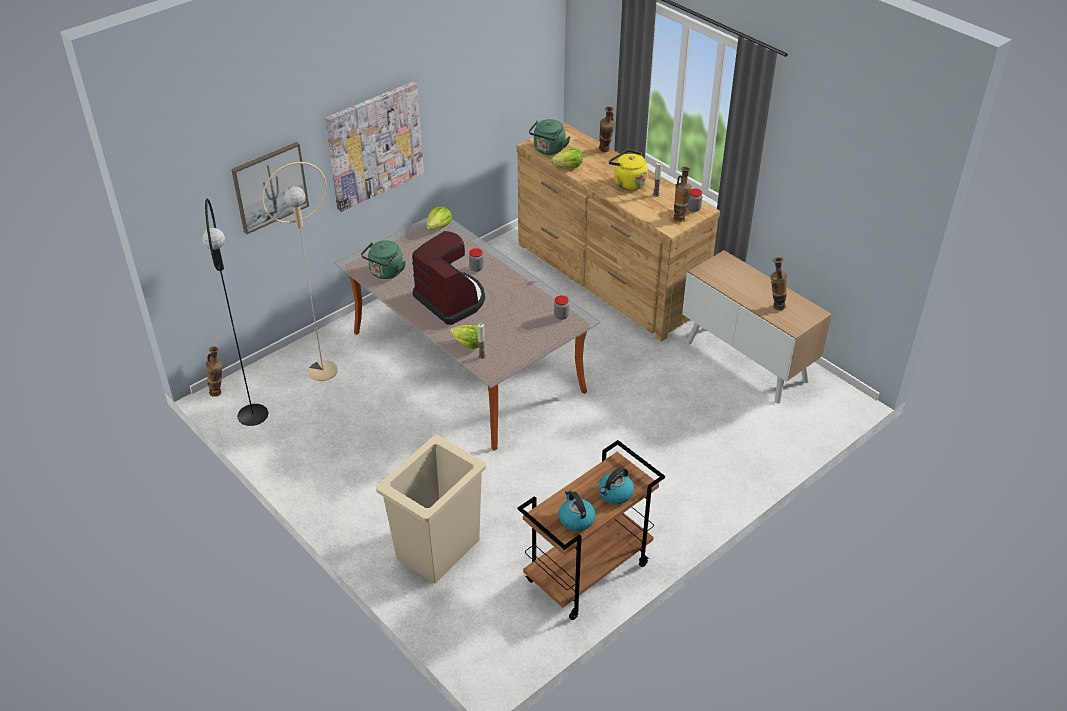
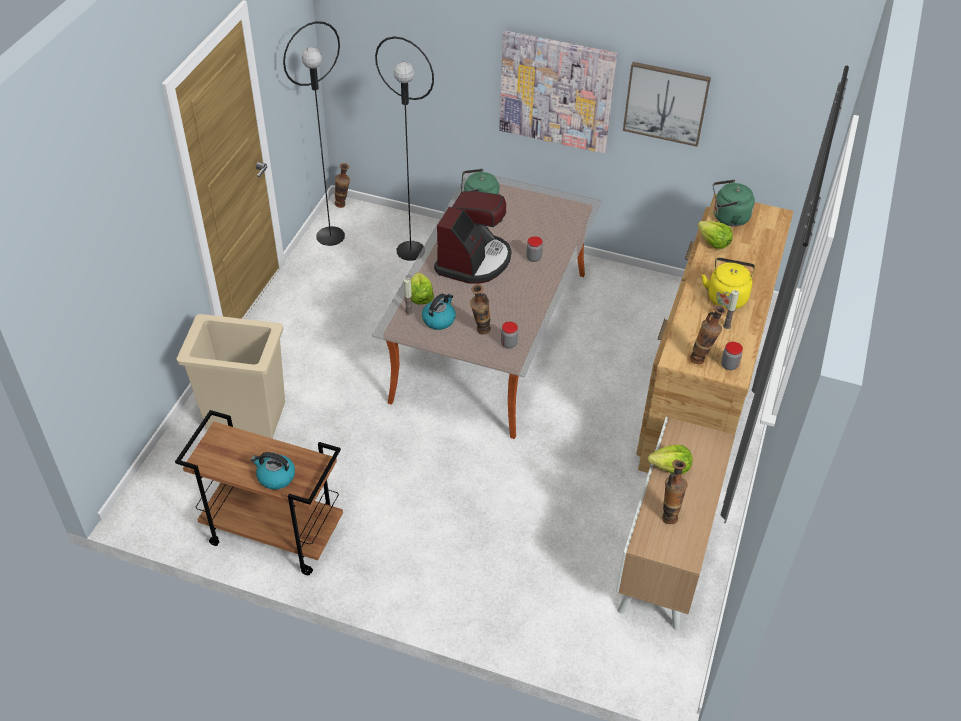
camera: 60 degrees right, 5 degrees up
(270, 187) = (434, 62): picture -> picture (666, 103)
(323, 370) = (411, 251): beige floor lamp -> black floor lamp
(439, 226) = (575, 208): lettuce -> lettuce (670, 467)
(576, 519) = (227, 460): kettle -> kettle (439, 319)
(605, 151) = (769, 259): vase -> vase (480, 332)

